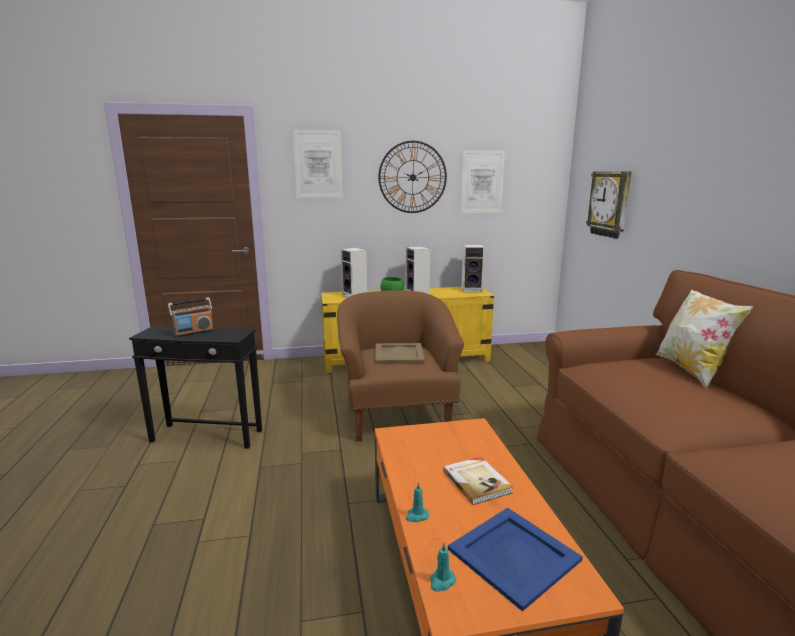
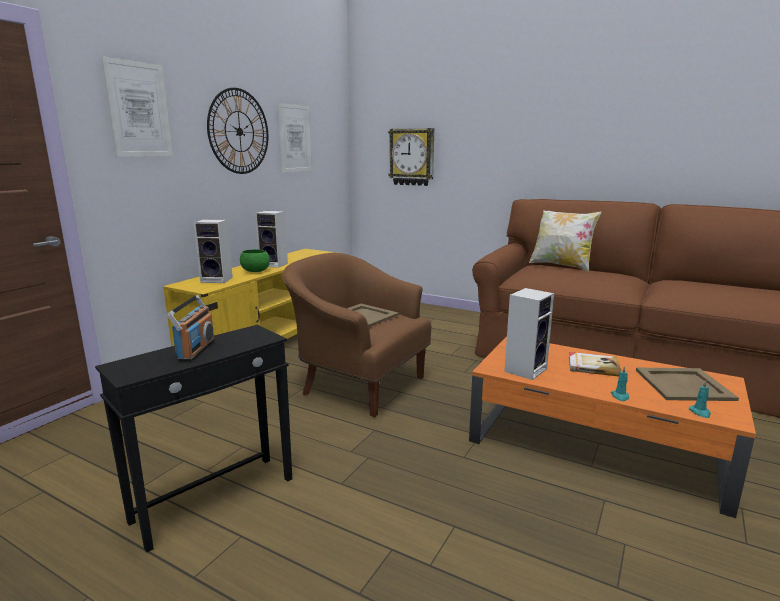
camera: 50 degrees left, 0 degrees up
(472, 290) = (310, 252): speaker -> speaker (525, 369)
(513, 553) = (682, 384): blue tray -> beige tray

